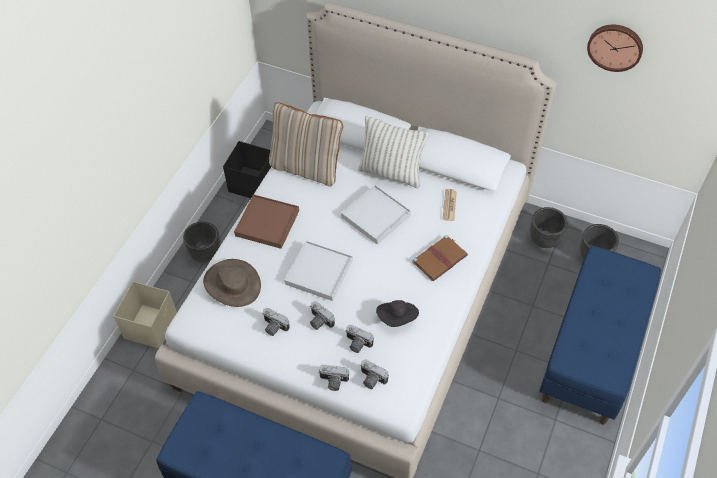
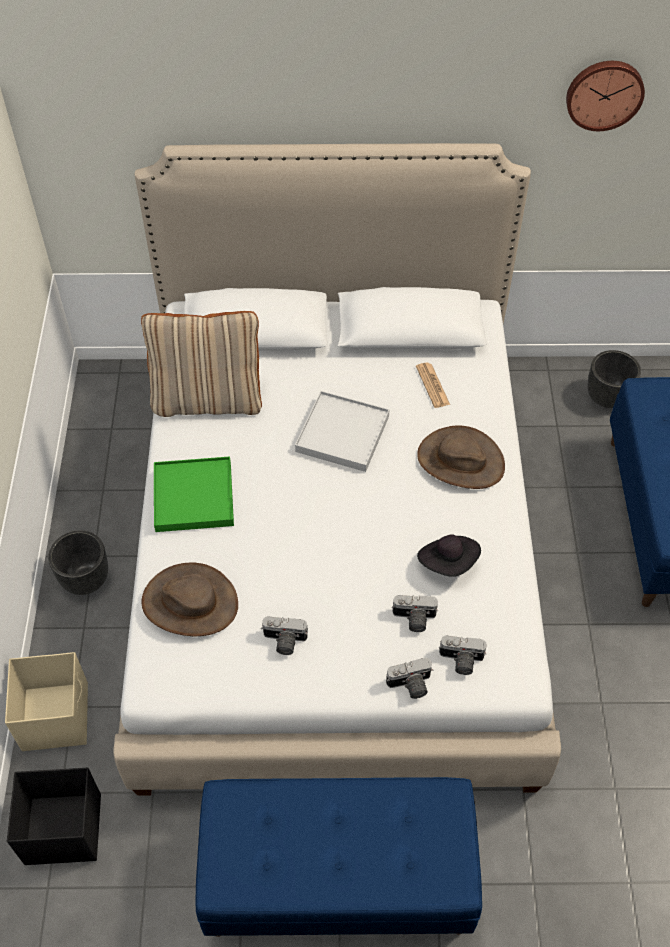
camera: 25 degrees left, 0 degrees up
(252, 183) = (104, 456): black storage box -> black storage box (62, 829)
(267, 223) = (194, 496): brown tray -> green tray
(319, 272) = (306, 539): white tray -> none
(319, 321) = (344, 608): camera -> none
(391, 173) = (331, 368): pillow -> none
(440, 258) = (460, 461): brown book -> brown hat
(544, 239) = (535, 396): black planter -> none

